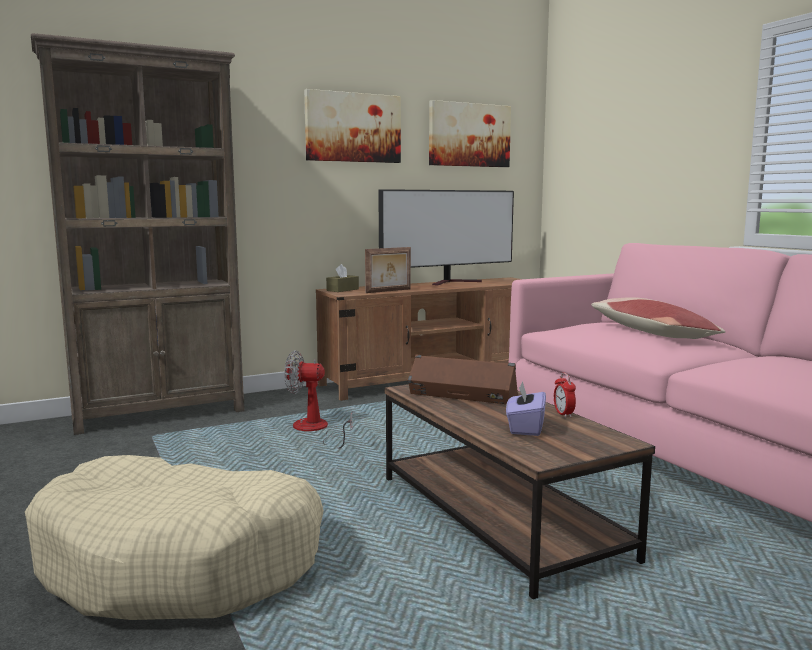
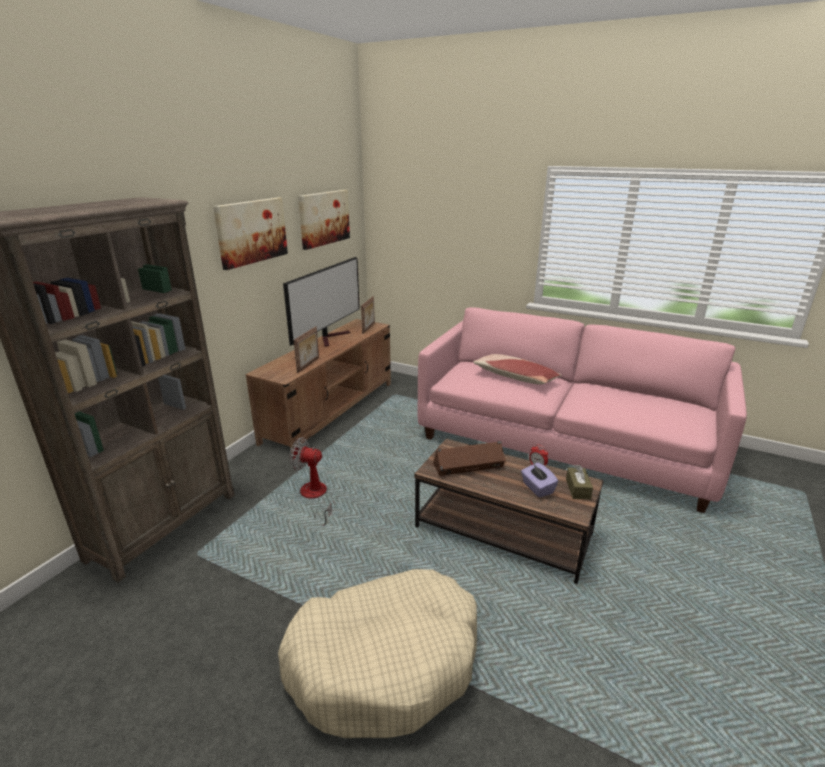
camera: 35 degrees left, 15 degrees up
(316, 430) = (316, 497): fan -> fan turned 45 degrees clockwise
(342, 290) = (271, 371): brown tissue box -> brown tissue box (578, 489)
(511, 282) = (369, 328): none -> picture frame

